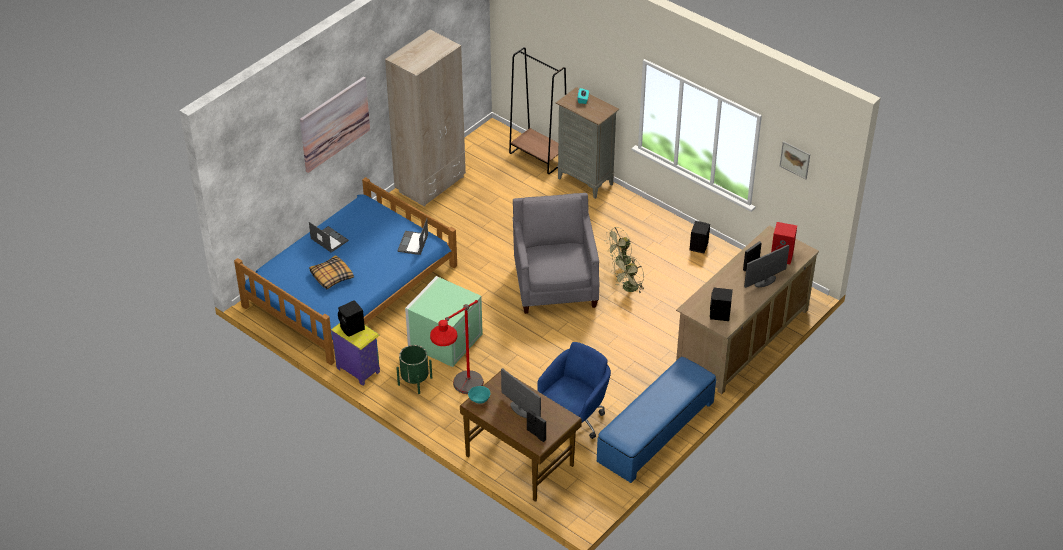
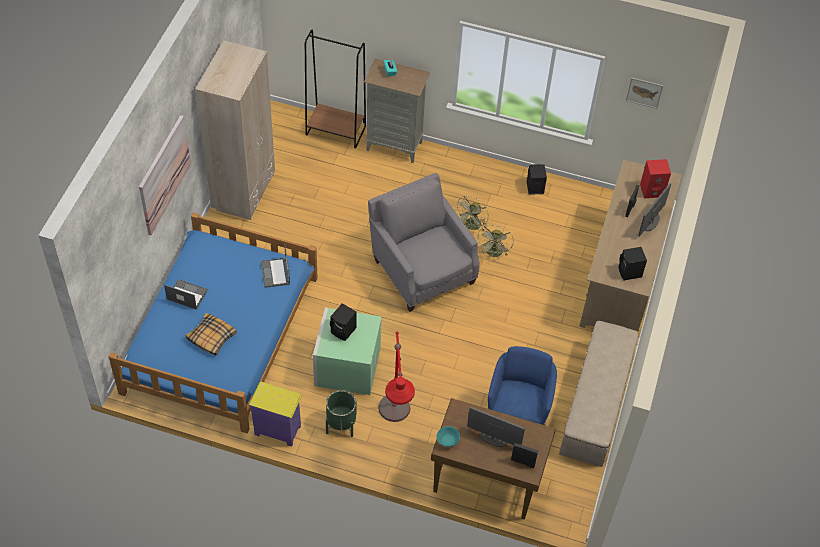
camera: 25 degrees left, 10 degrees up
(352, 329) = (271, 396): black speaker -> black speaker (344, 331)
(656, 432) = (596, 403): blue bench -> beige bench

